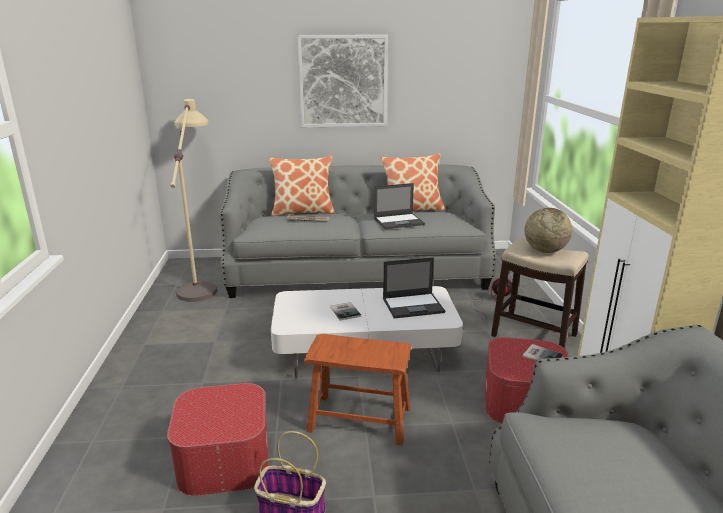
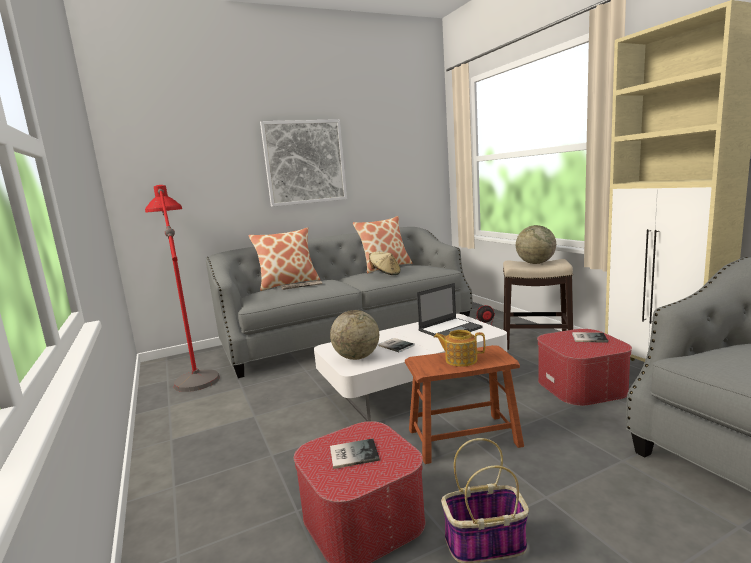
camera: 20 degrees left, 10 degrees down
(201, 280) = (194, 371): beige floor lamp -> red floor lamp
(217, 409) = (352, 454): none -> book
(300, 315) = (356, 357): none -> globe
(358, 350) = (460, 360): none -> teapot
(399, 221) = (385, 274): laptop -> beige hat

